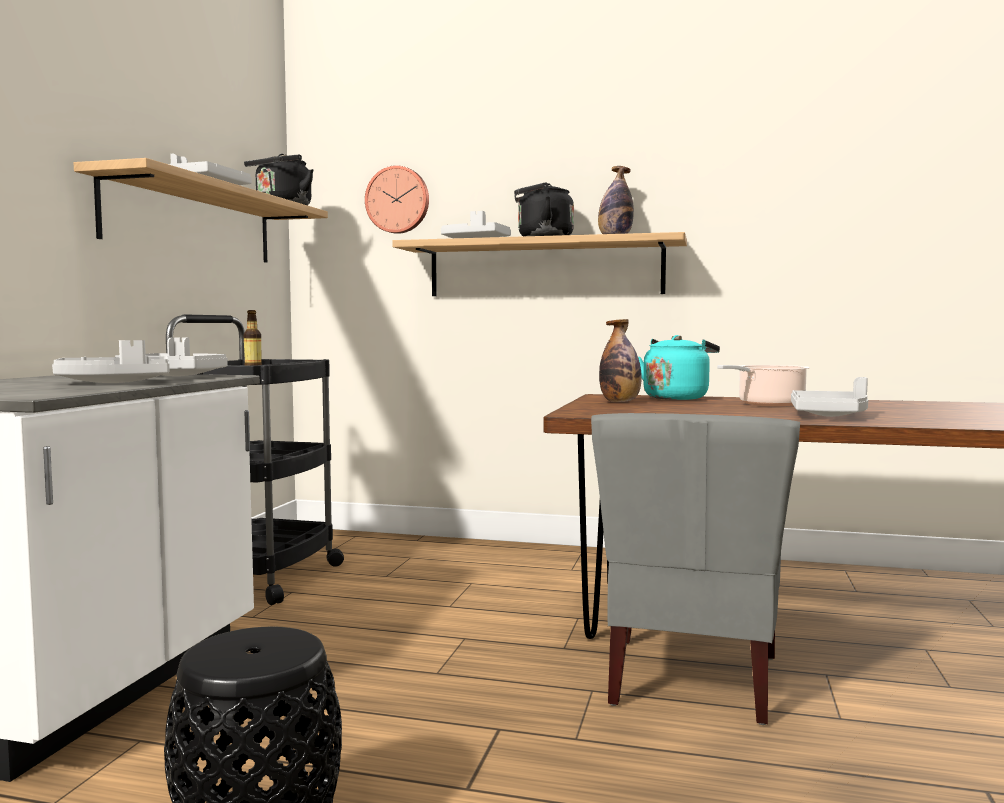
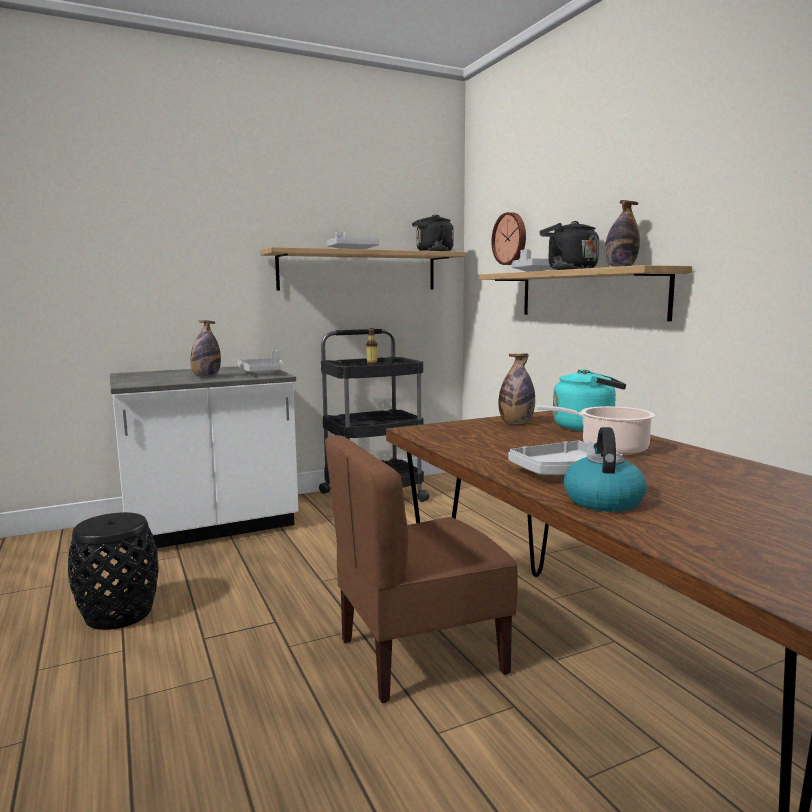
camera: 50 degrees right, 5 degrees up
(115, 382) = (206, 377): grey tray -> bottle
(691, 680) = (419, 655): grey chair -> brown chair
(926, 421) = (602, 500): none -> kettle

